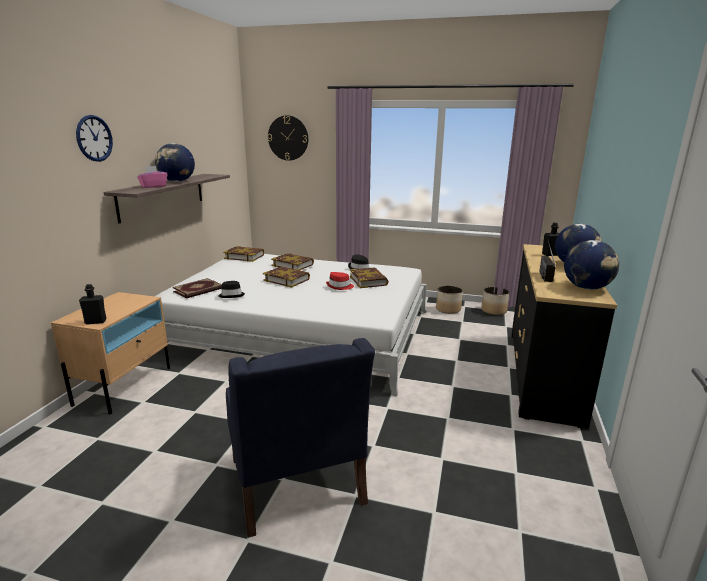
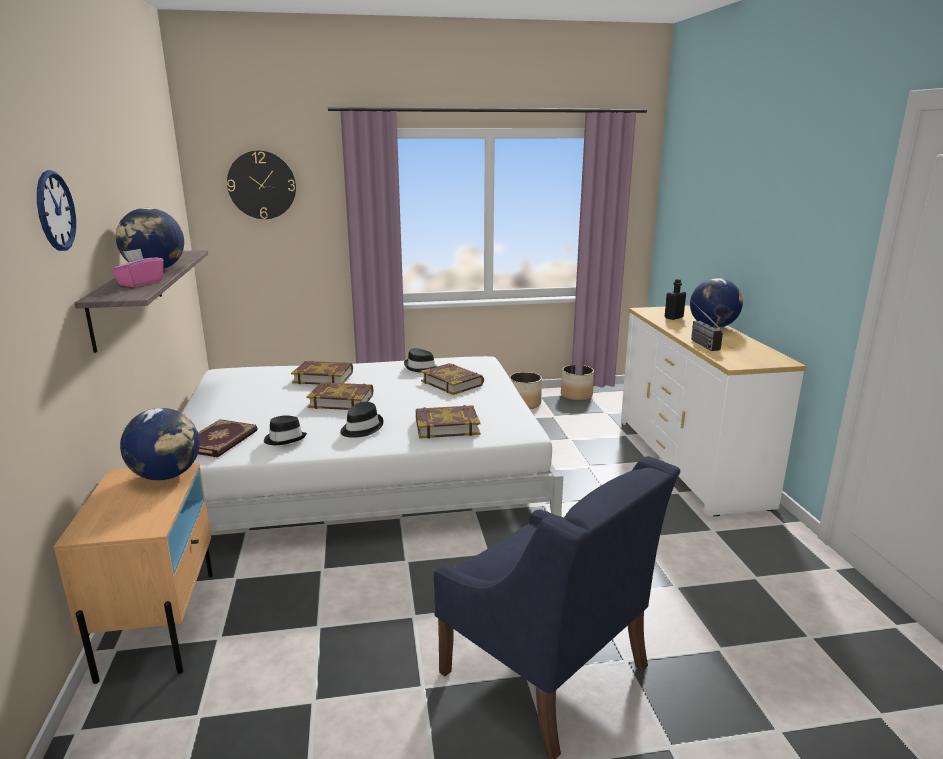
camera: 25 degrees left, 0 degrees up
(95, 322) = (141, 525): black bottle -> none
(244, 256) = (234, 376): book -> book (446, 426)
(279, 297) = (361, 428): none -> black hat
(340, 286) = (426, 397): red hat -> none
(543, 374) = (690, 460): black dresser -> white dresser
(586, 288) = (758, 352): globe -> globe (167, 476)

